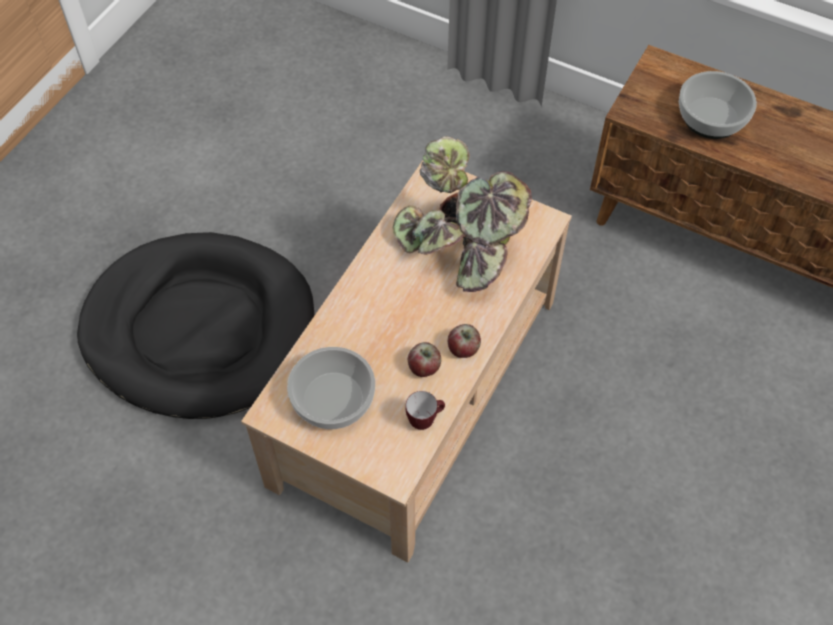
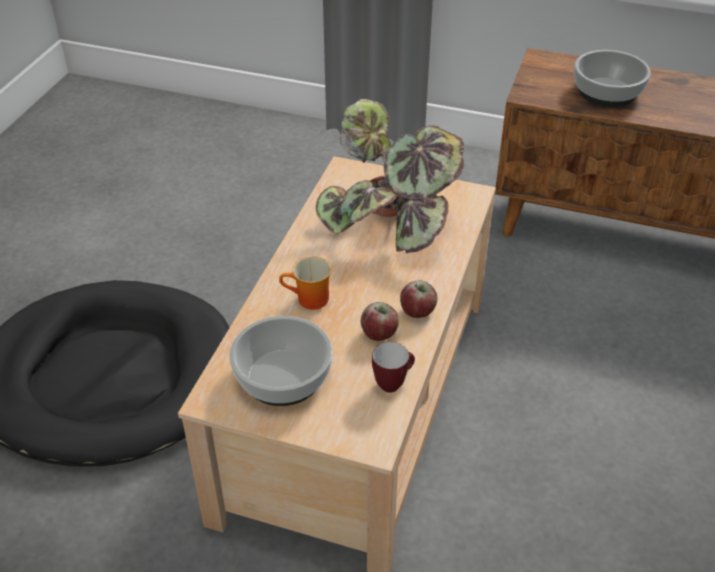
camera: 10 degrees left, 15 degrees down
(370, 323) = (309, 301): none -> mug

